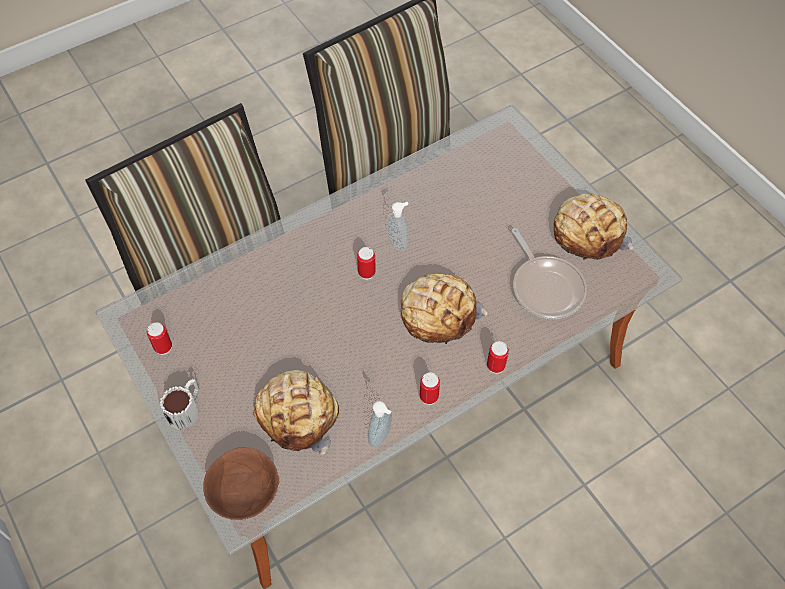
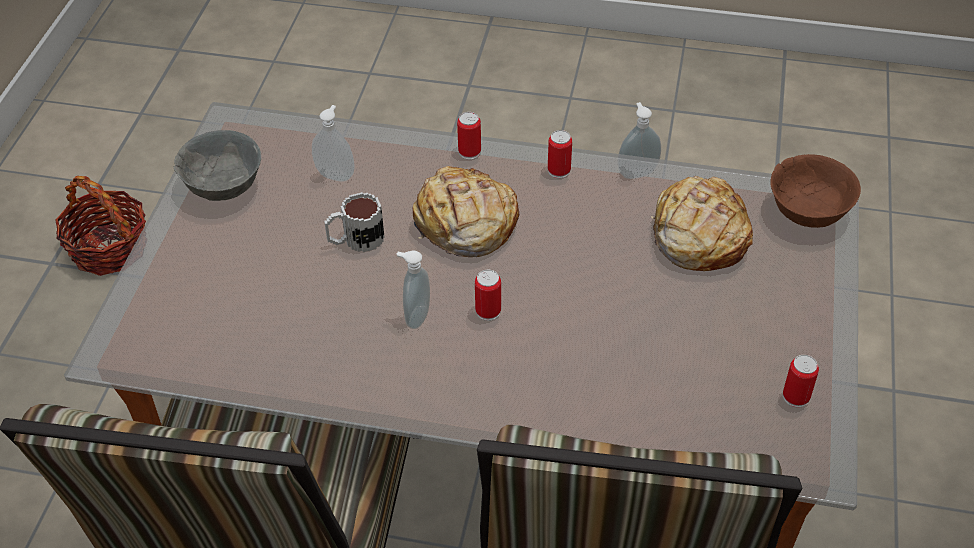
camera: 135 degrees left, 10 degrees down
(187, 409) = (814, 316): mug -> mug (355, 240)
(545, 287) = (336, 174): frying pan -> soap dispenser
(588, 233) = (224, 187): bread -> grey bowl
(719, 313) = (109, 249): none -> basket

